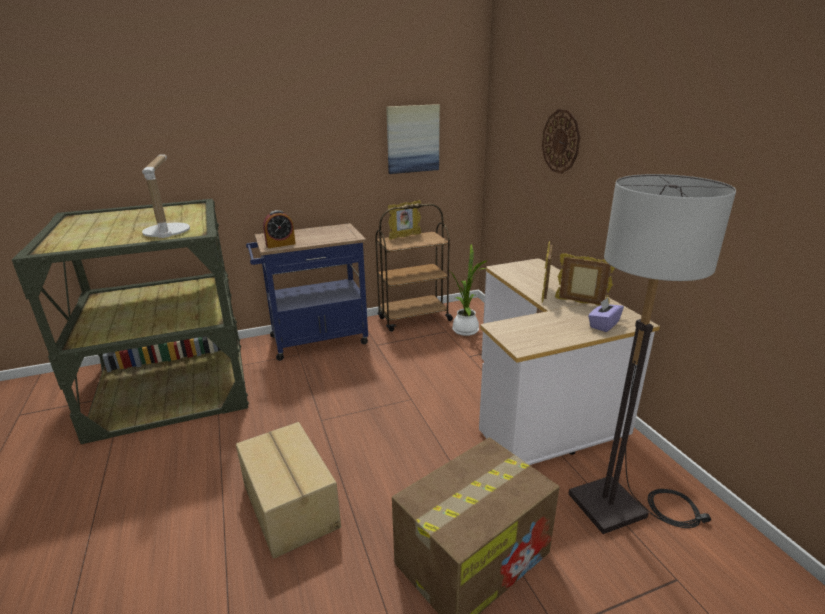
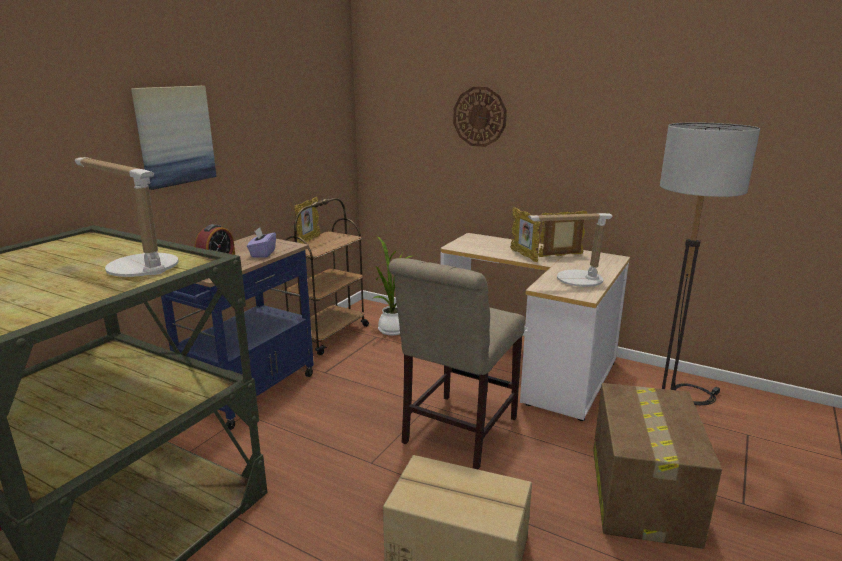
camera: 40 degrees left, 5 degrees down
(400, 429) = (456, 433): none -> beige chair
(412, 139) = (300, 127): picture -> picture (175, 135)
(541, 330) = (573, 280): none -> table lamp
(603, 325) = (601, 265): purple tissue box -> purple tissue box (262, 253)

